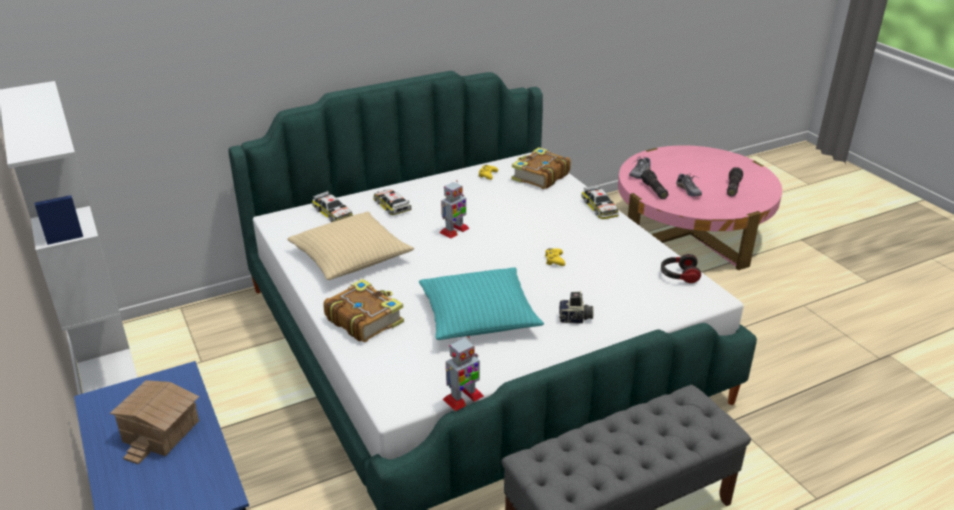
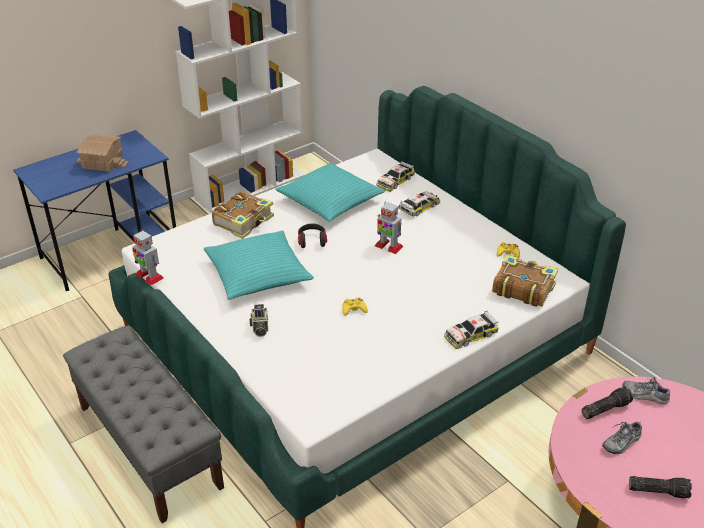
camera: 80 degrees right, 5 degrees up
(350, 256) = (330, 201): beige pillow -> turquoise pillow
(678, 276) = (347, 396): headphones -> headphones (312, 241)

